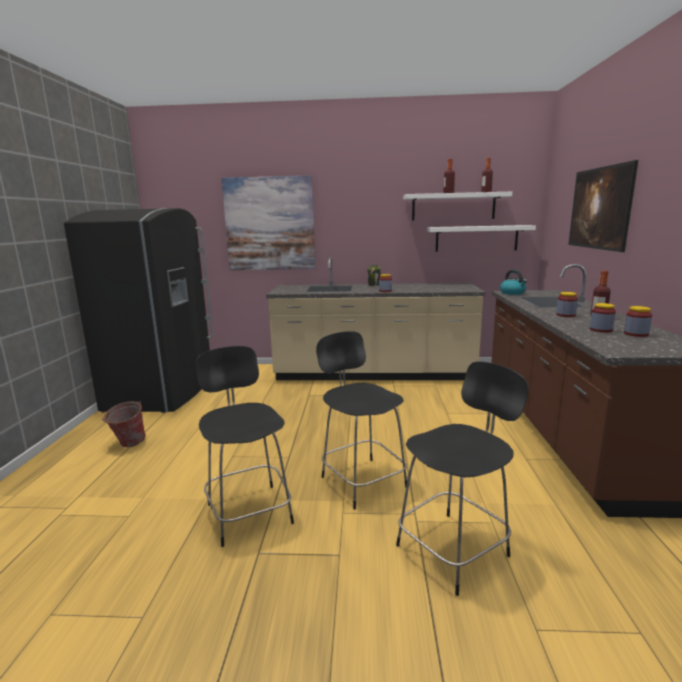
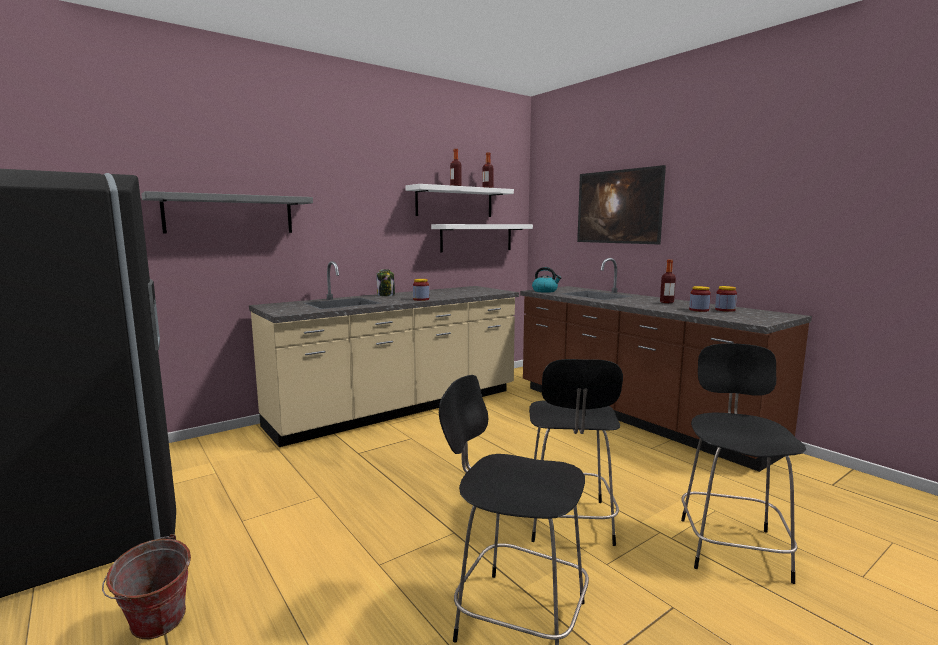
camera: 40 degrees left, 5 degrees down
(269, 224) = (230, 214): picture -> grey shelf
(361, 480) = (569, 523): black chair -> black chair turned 105 degrees counterclockwise
(565, 315) = (642, 303): jar -> none

